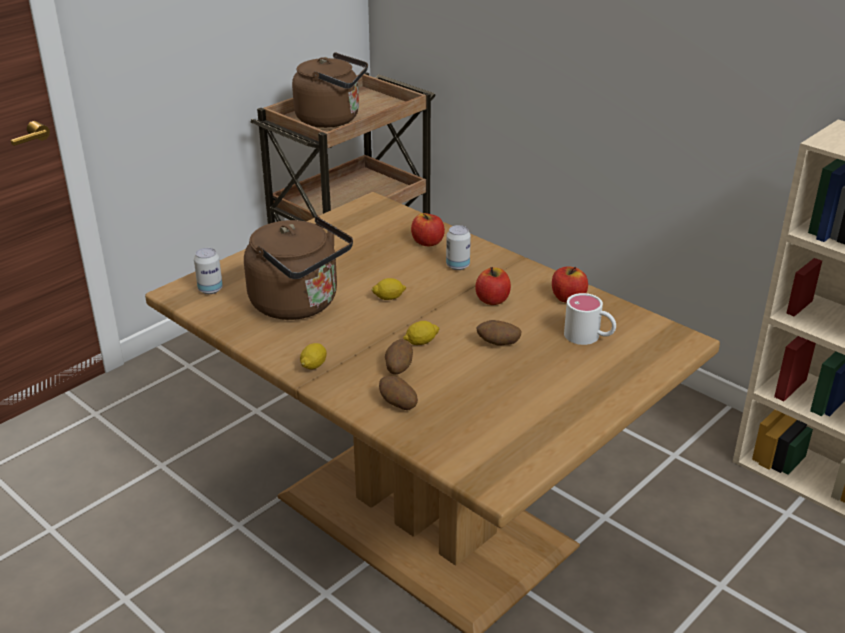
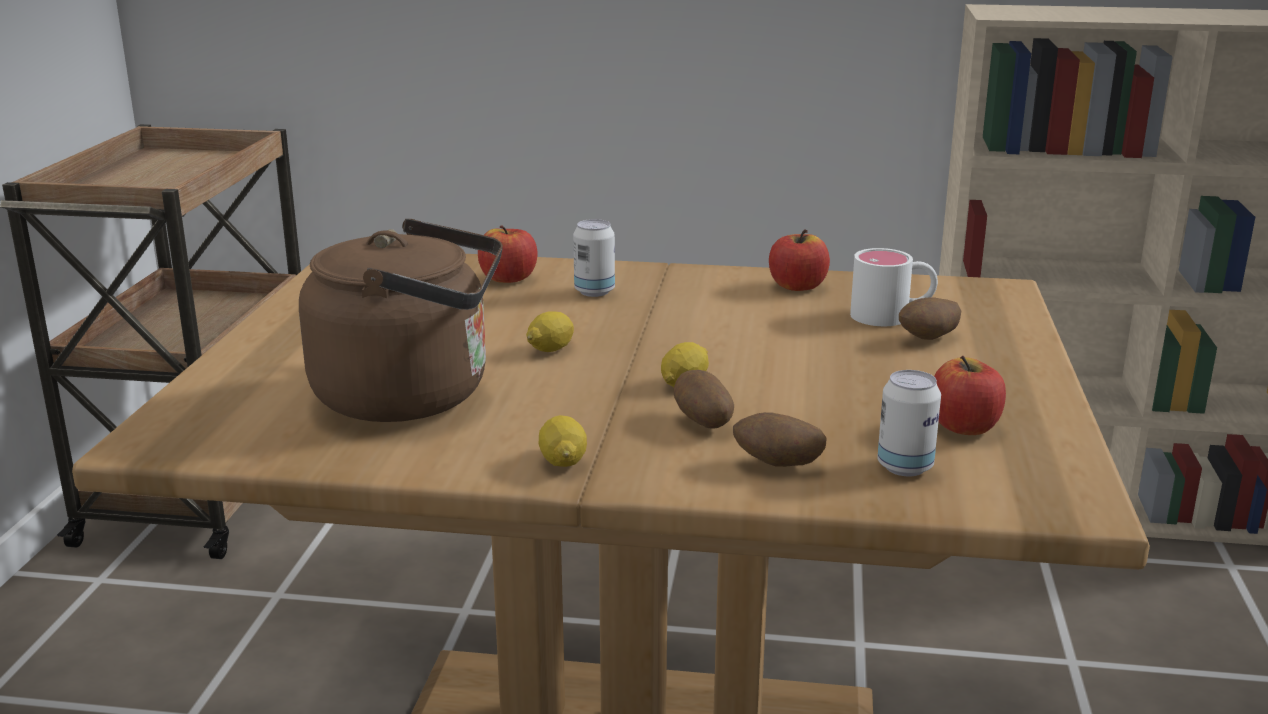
camera: 35 degrees left, 10 degrees down
(210, 289) = (211, 422): can -> can (905, 467)
(332, 119) = (145, 185): brown kettle -> none
(492, 300) = (704, 313): apple -> apple (964, 427)
(498, 344) = (794, 354): potato -> potato (928, 339)

